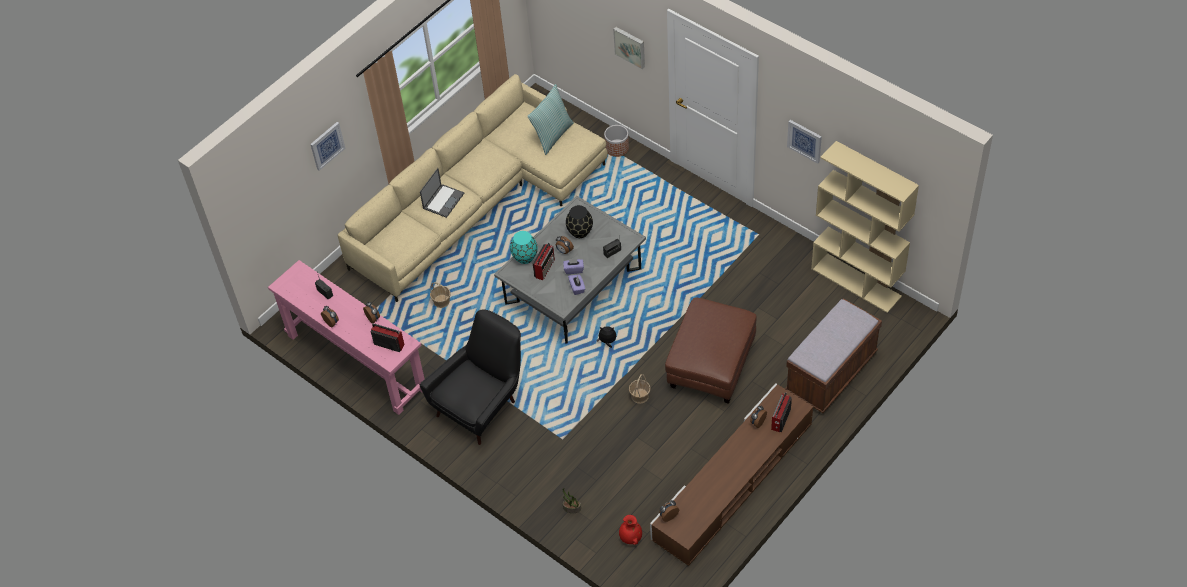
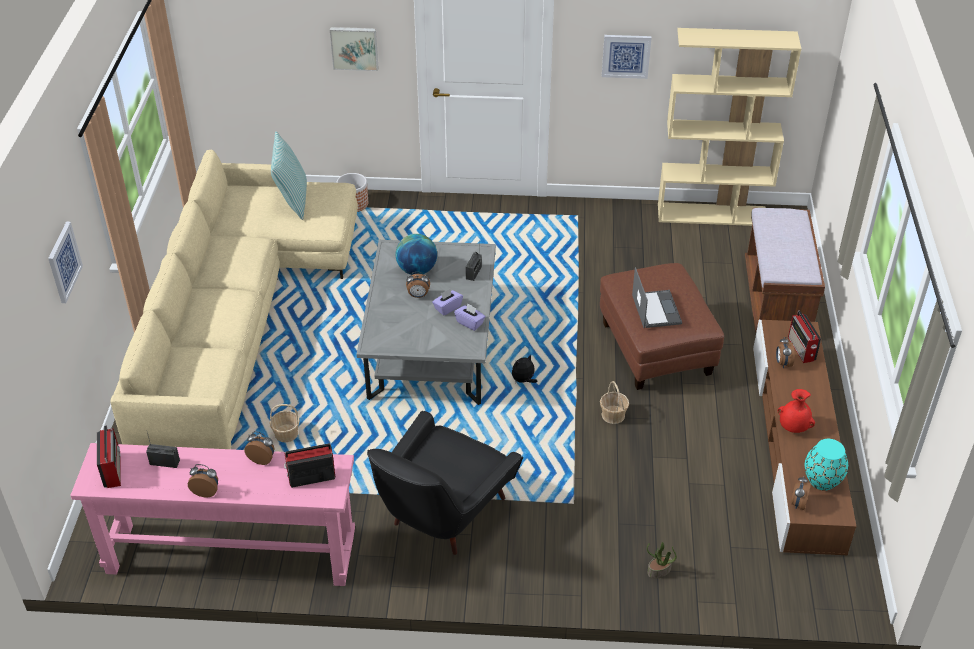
camera: 40 degrees left, 10 degrees down
(443, 200) = (218, 311): laptop -> laptop (656, 309)
(482, 404) = (441, 517): black armchair -> black armchair turned 150 degrees counterclockwise
(524, 257) = (377, 321): turquoise vase -> turquoise vase (821, 480)
(545, 268) = (412, 321): radio -> radio (113, 469)
(579, 231) = (417, 270): black vase -> globe
(630, 537) = (754, 563): red vase -> red vase (793, 427)

